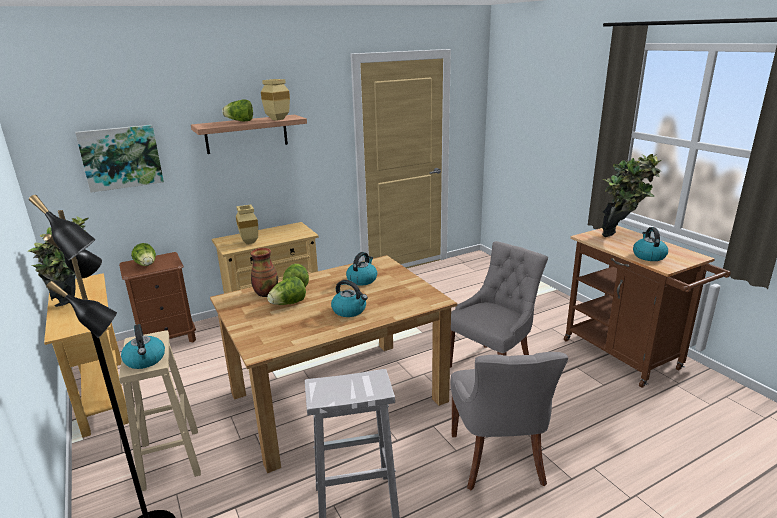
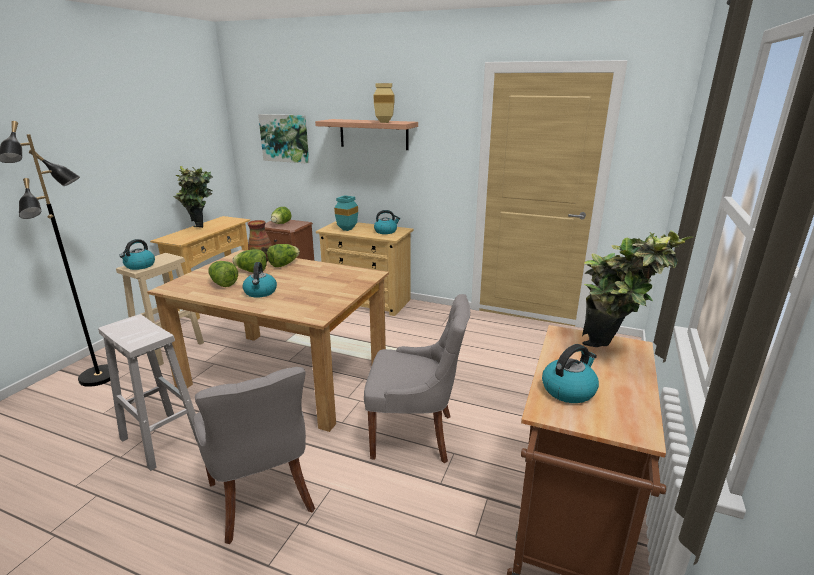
camera: 50 degrees right, 0 degrees up
(240, 121) = (360, 120): lettuce -> lettuce (223, 283)
(248, 242) = (347, 229): beige vase -> turquoise vase
(362, 280) = (324, 279): kettle -> kettle (386, 231)
(498, 460) = (263, 498): grey chair -> grey chair turned 75 degrees counterclockwise

